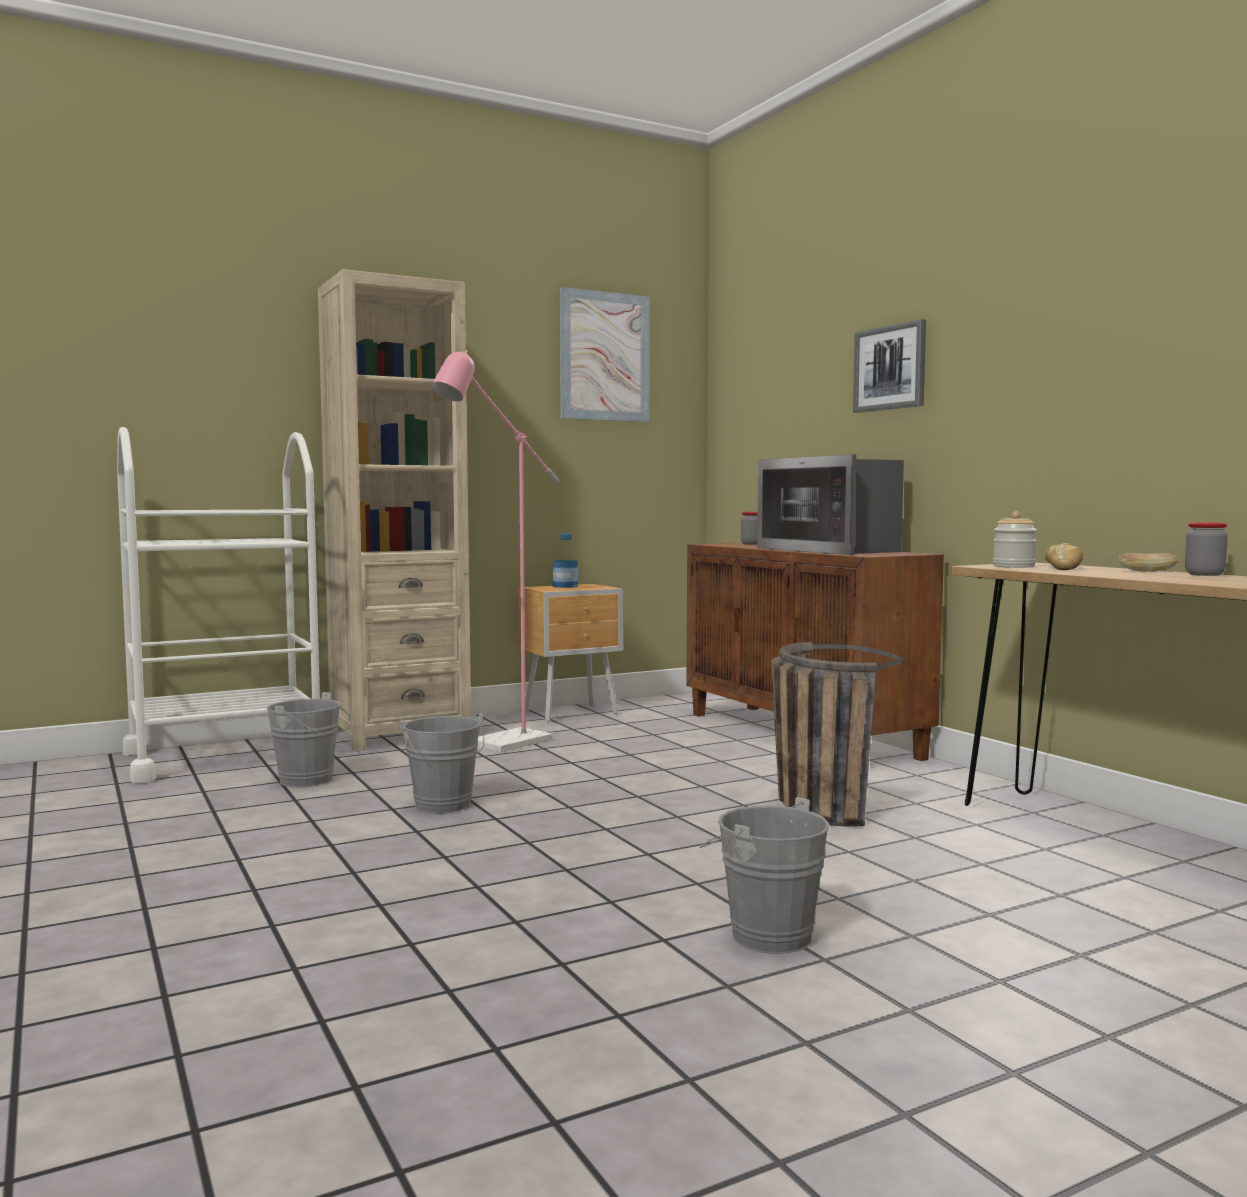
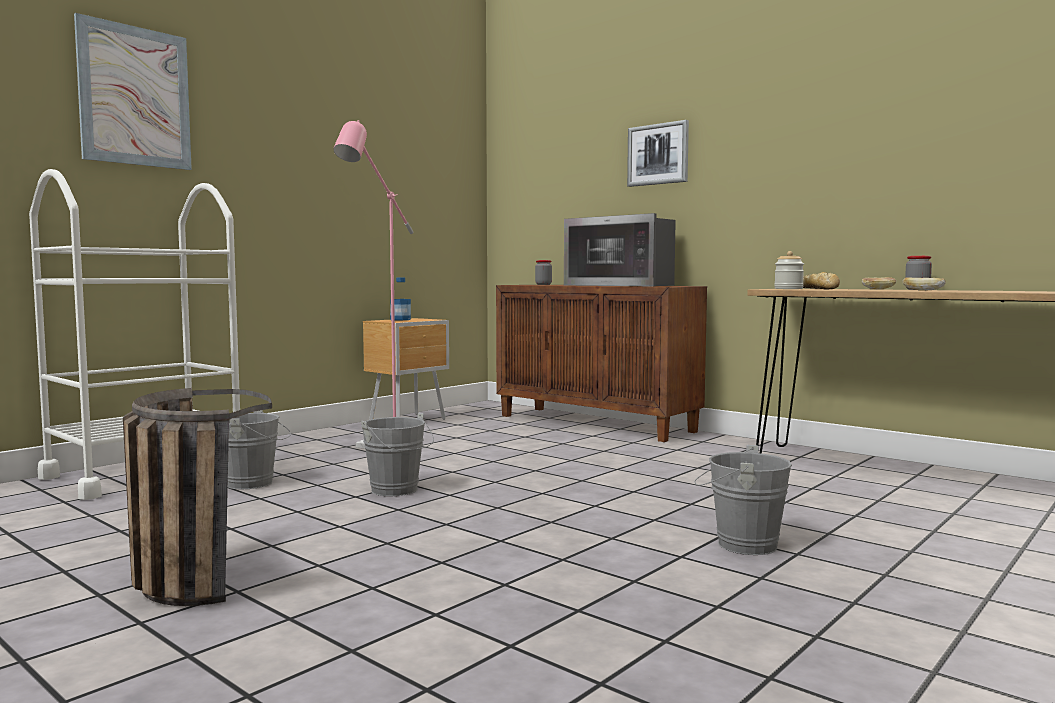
camera: 20 degrees left, 0 degrees up
(399, 734) = (285, 445): beige bookcase -> none
(604, 356) = (419, 138): picture -> picture (135, 96)
(813, 804) = (663, 464): basket -> basket (183, 576)
(1188, 579) = (923, 290): none -> bread

